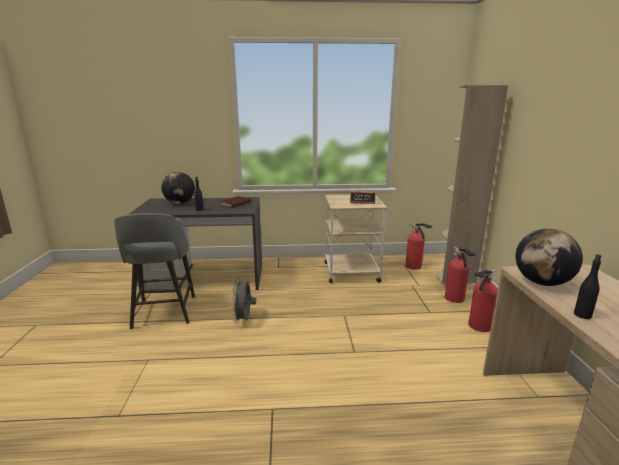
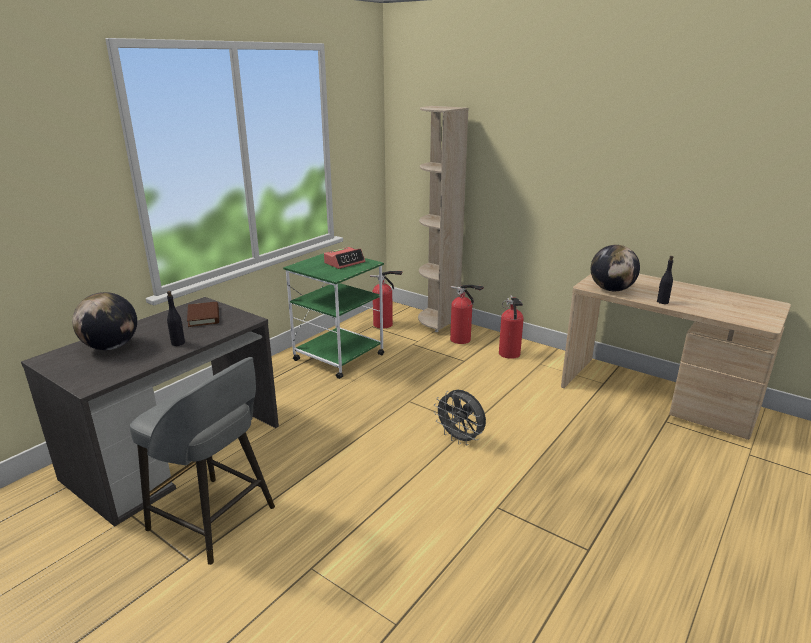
camera: 50 degrees left, 5 degrees up
(244, 320) = (328, 463): grey fan -> grey fan (460, 439)
(352, 272) = (339, 356): beige cart -> green cart

